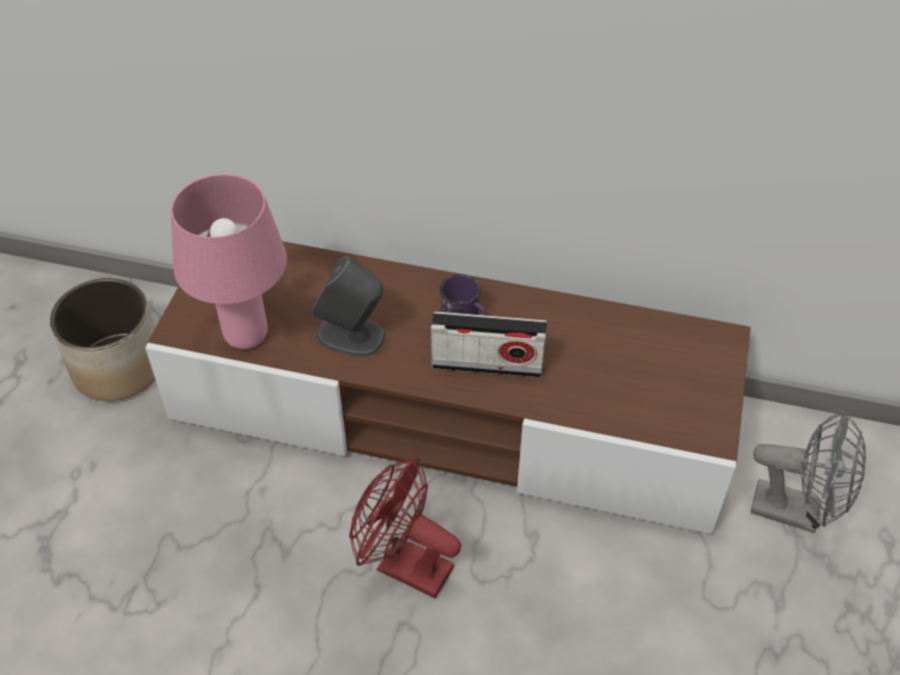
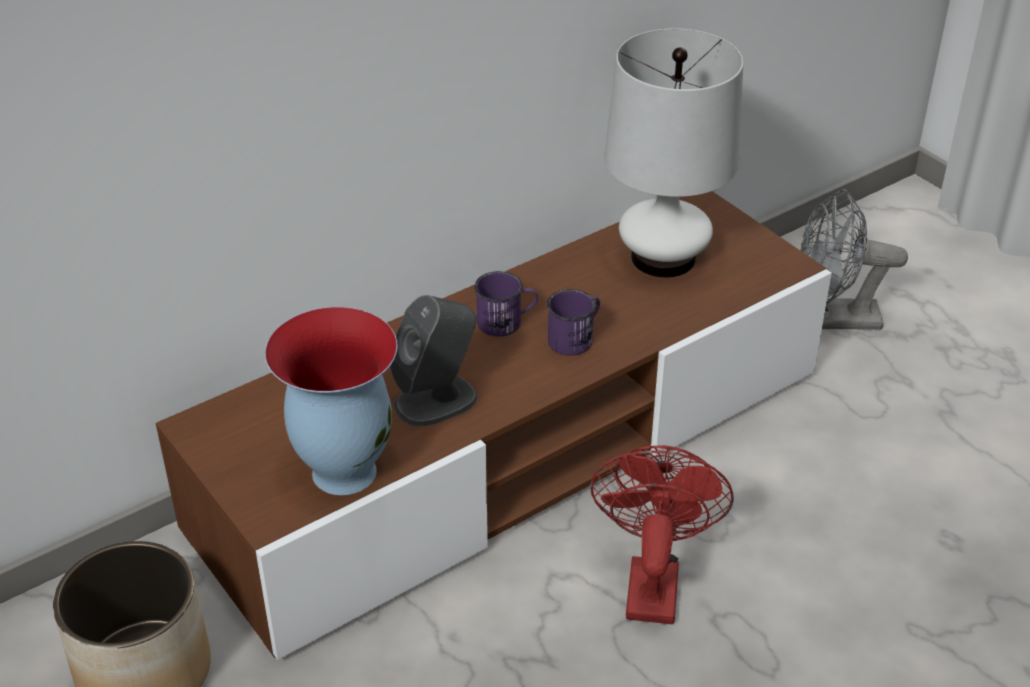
camera: 50 degrees left, 10 degrees down
(246, 335) = (343, 470): pink table lamp -> vase
(404, 565) = (651, 581): red fan -> red fan turned 120 degrees clockwise
(487, 365) = (575, 338): radio -> purple mug
(631, 357) = (663, 257): none -> white table lamp
(797, 511) = (834, 319): grey fan -> grey fan turned 150 degrees counterclockwise

